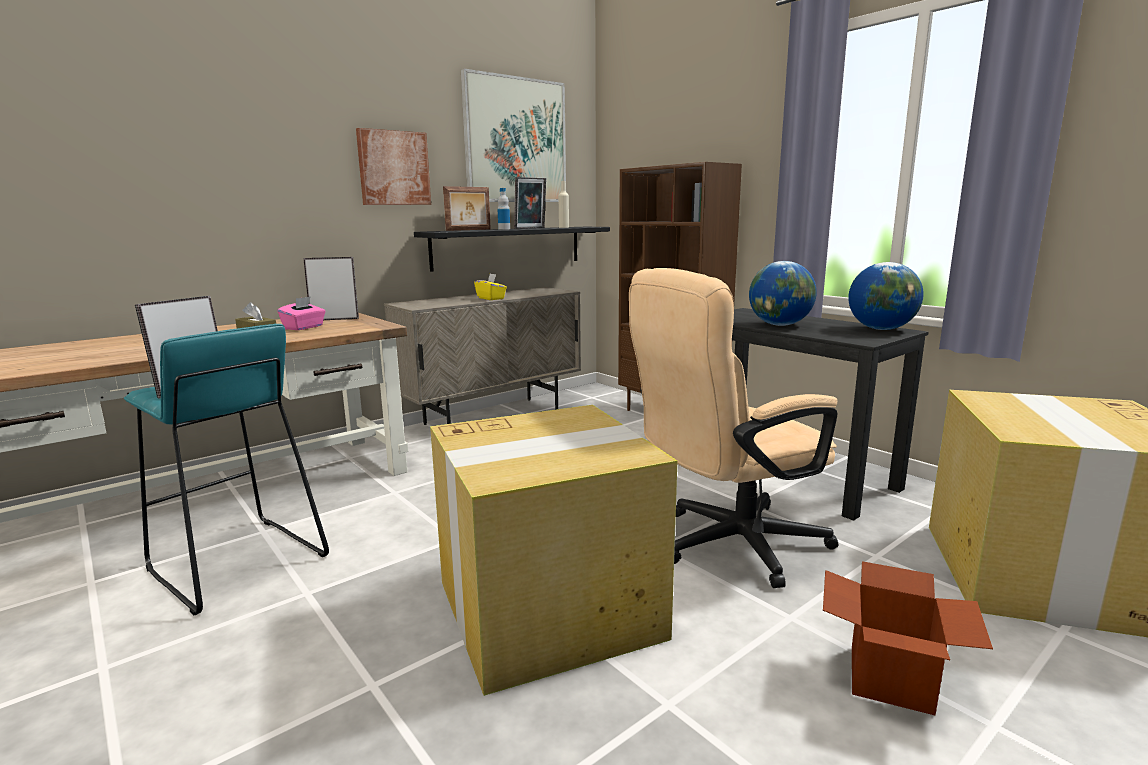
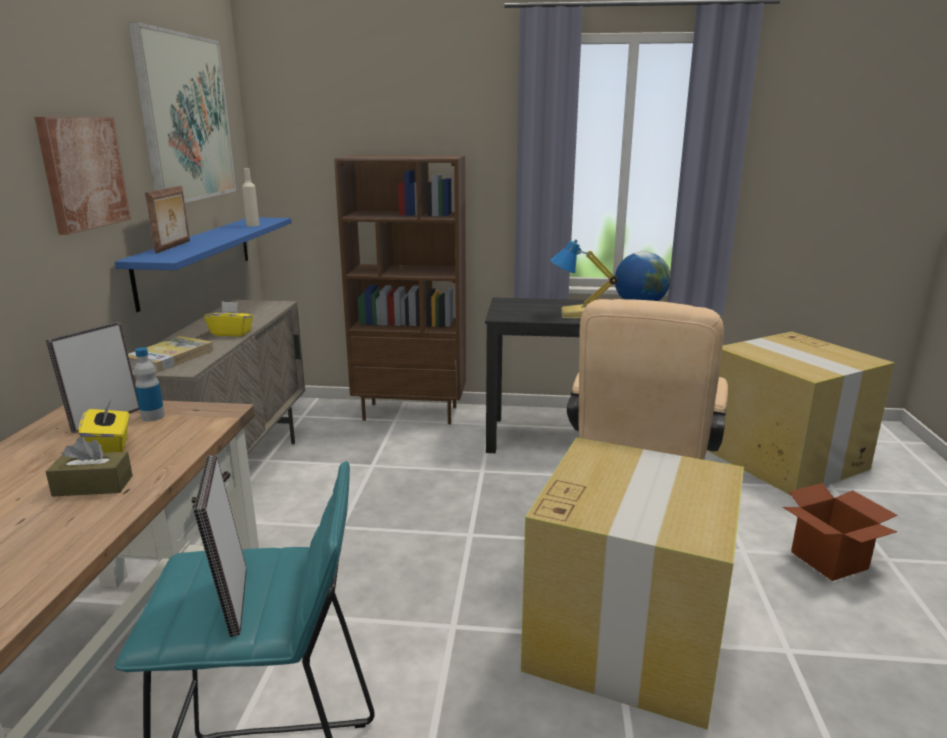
camera: 45 degrees left, 5 degrees up
(304, 327) = (110, 447): pink tissue box -> yellow tissue box
(428, 302) = (170, 357): none -> book
(504, 229) = (210, 239): bottle -> bottle (153, 416)
(508, 247) = (196, 259): black shelf -> blue shelf
(531, 228) = (222, 231): picture frame -> none
(779, 325) = (574, 315): globe -> table lamp

